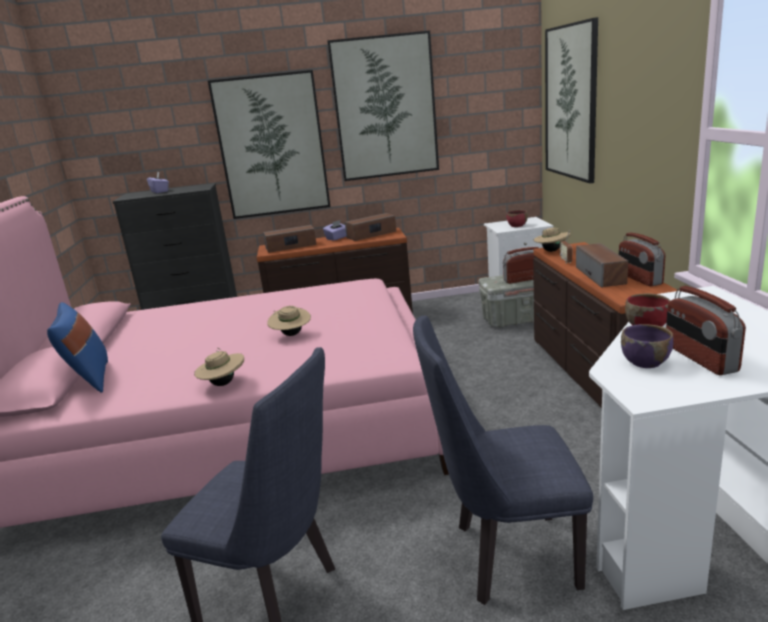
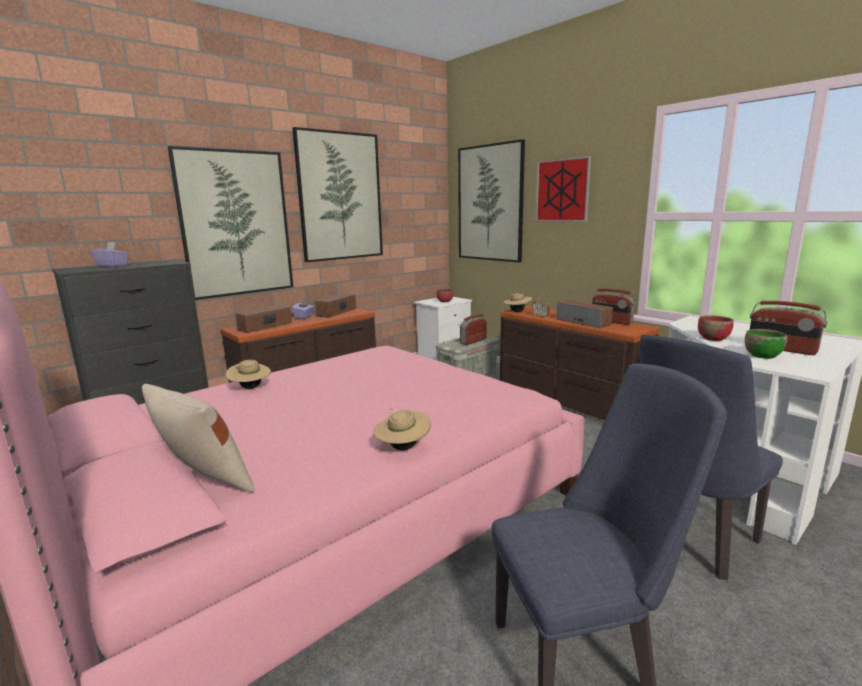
camera: 35 degrees left, 5 degrees down
(89, 379) = (204, 484): blue pillow -> beige pillow
(291, 334) = (395, 395): beige hat -> beige hat (250, 388)
(627, 89) = (562, 190): none -> picture
(645, 362) = (762, 355): purple bowl -> green bowl

